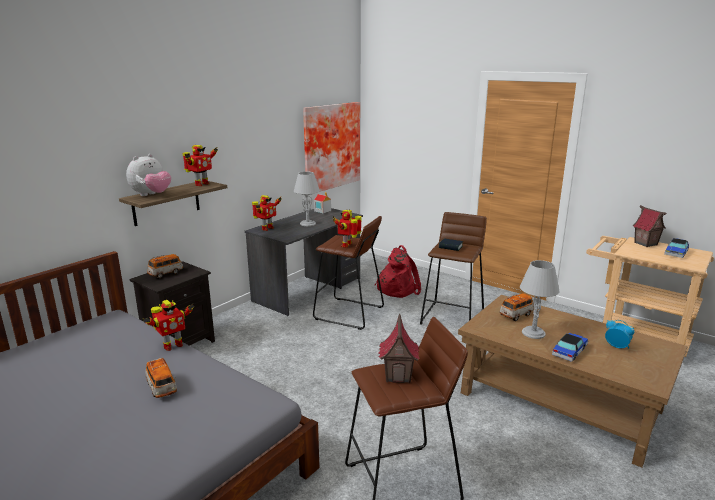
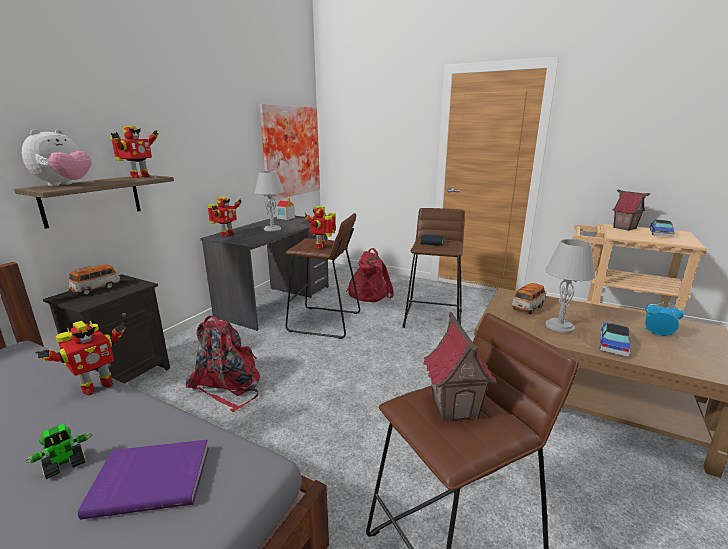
camera: 10 degrees left, 0 degrees up
(162, 388) = (65, 464): toy car -> toy robot
(211, 400) = (151, 478): none -> purple book
(260, 359) = (229, 385): none -> red backpack

